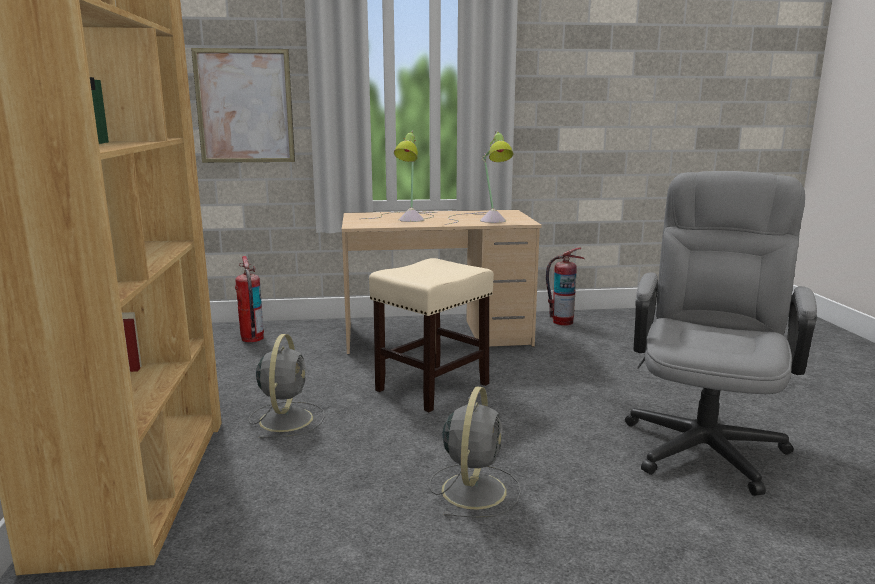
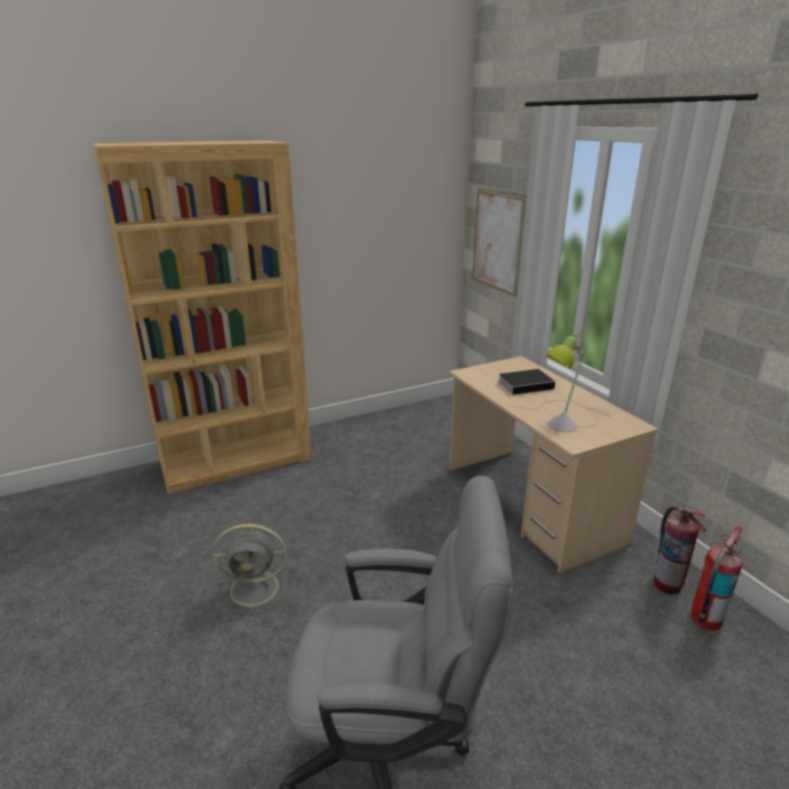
camera: 70 degrees right, 10 degrees up
(252, 338) = (447, 422): fire extinguisher -> fire extinguisher (704, 619)
(287, 418) = (328, 479): grey fan -> none
(409, 218) = (527, 385): table lamp -> book
(432, 387) = (413, 528): beige stool -> none

